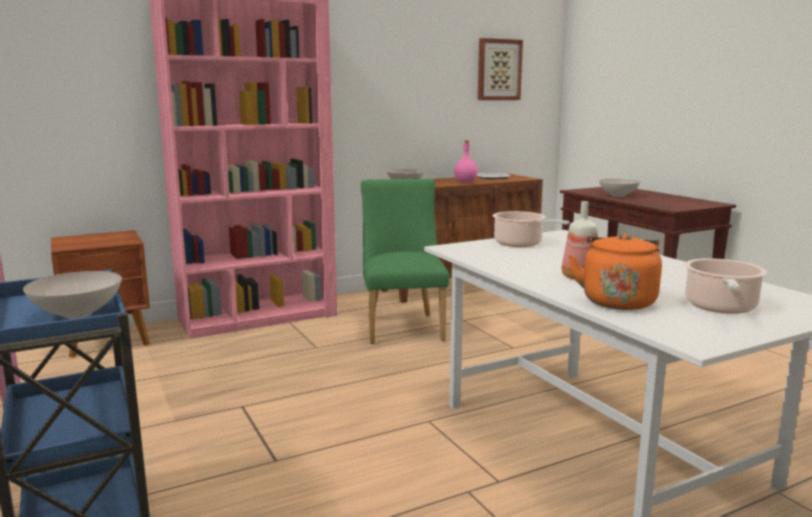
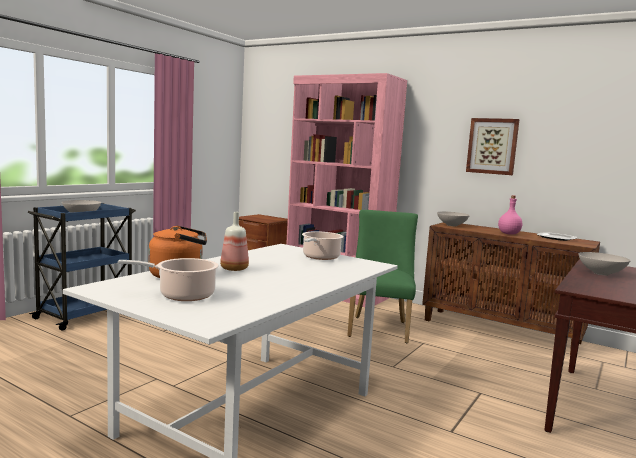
camera: 60 degrees right, 5 degrees down
(402, 326) = (379, 327): green chair -> green chair turned 45 degrees counterclockwise
(498, 70) = (596, 133): picture -> picture (492, 146)

